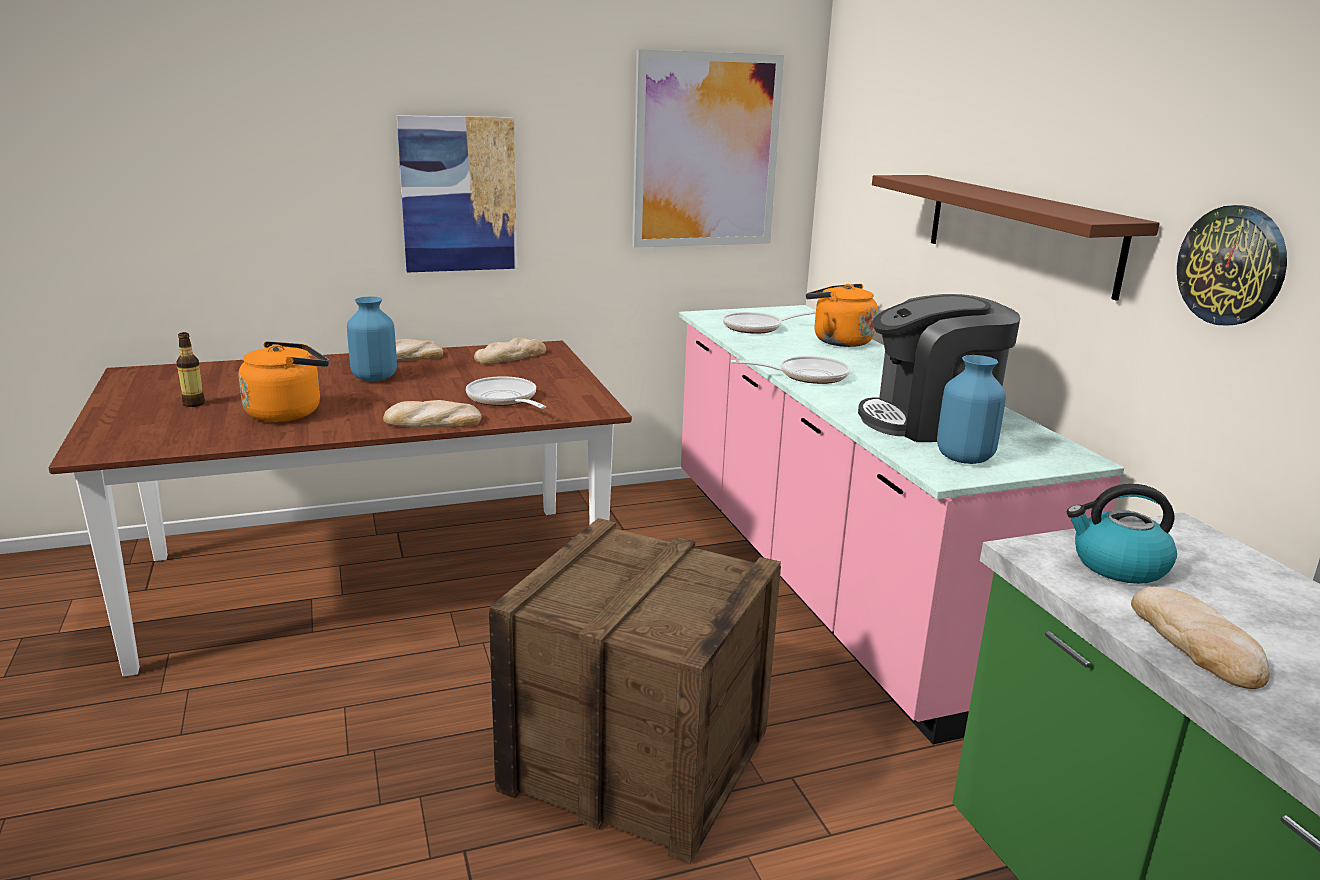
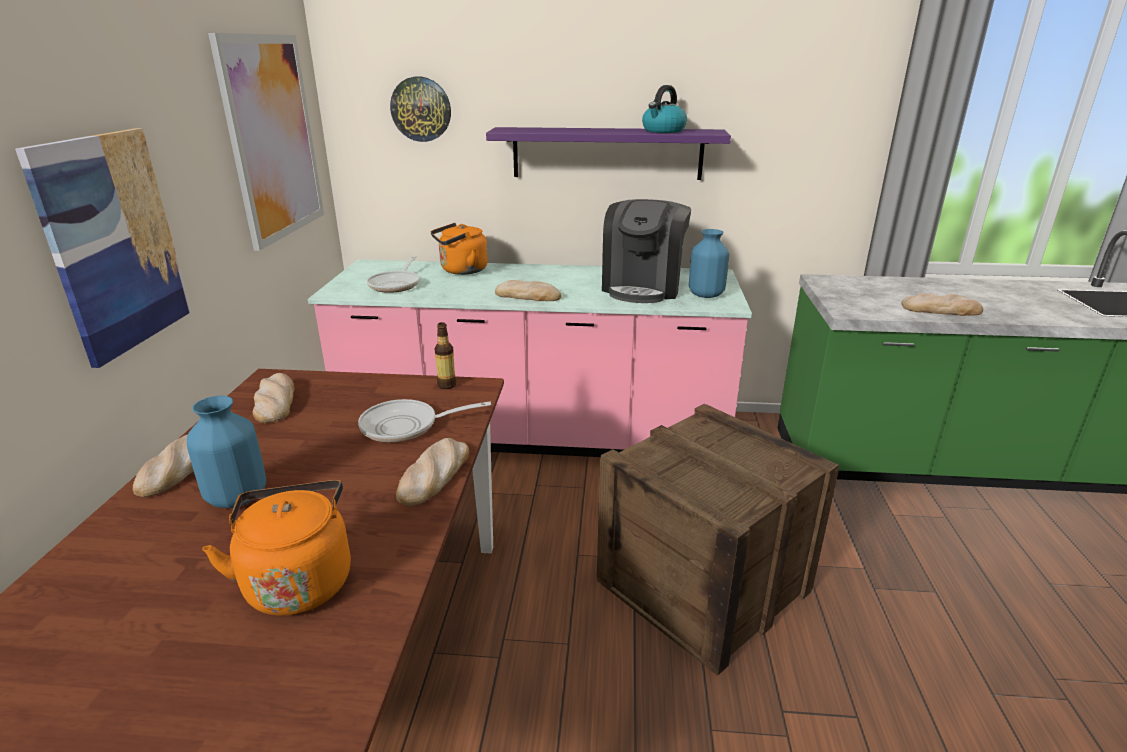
camera: 65 degrees left, 5 degrees up
(193, 404) = (152, 684): bottle -> bottle (446, 385)
(806, 376) = (528, 296): frying pan -> bread
(1019, 231) = (607, 153): brown shelf -> purple shelf
(1118, 566) = (863, 301): kettle -> kettle (663, 131)
(1232, 265) = (776, 145): wall clock -> wall clock (421, 109)

